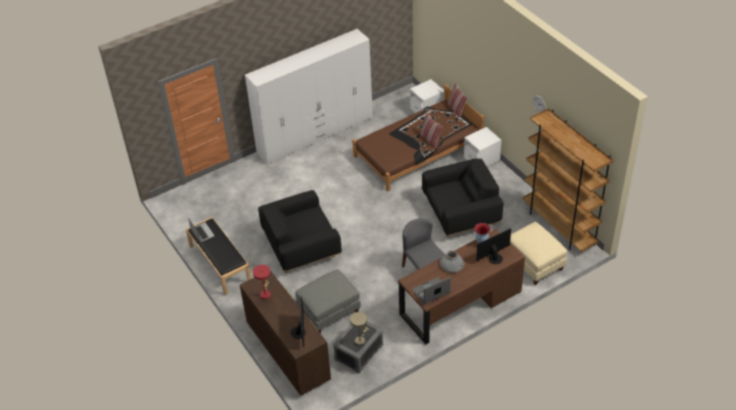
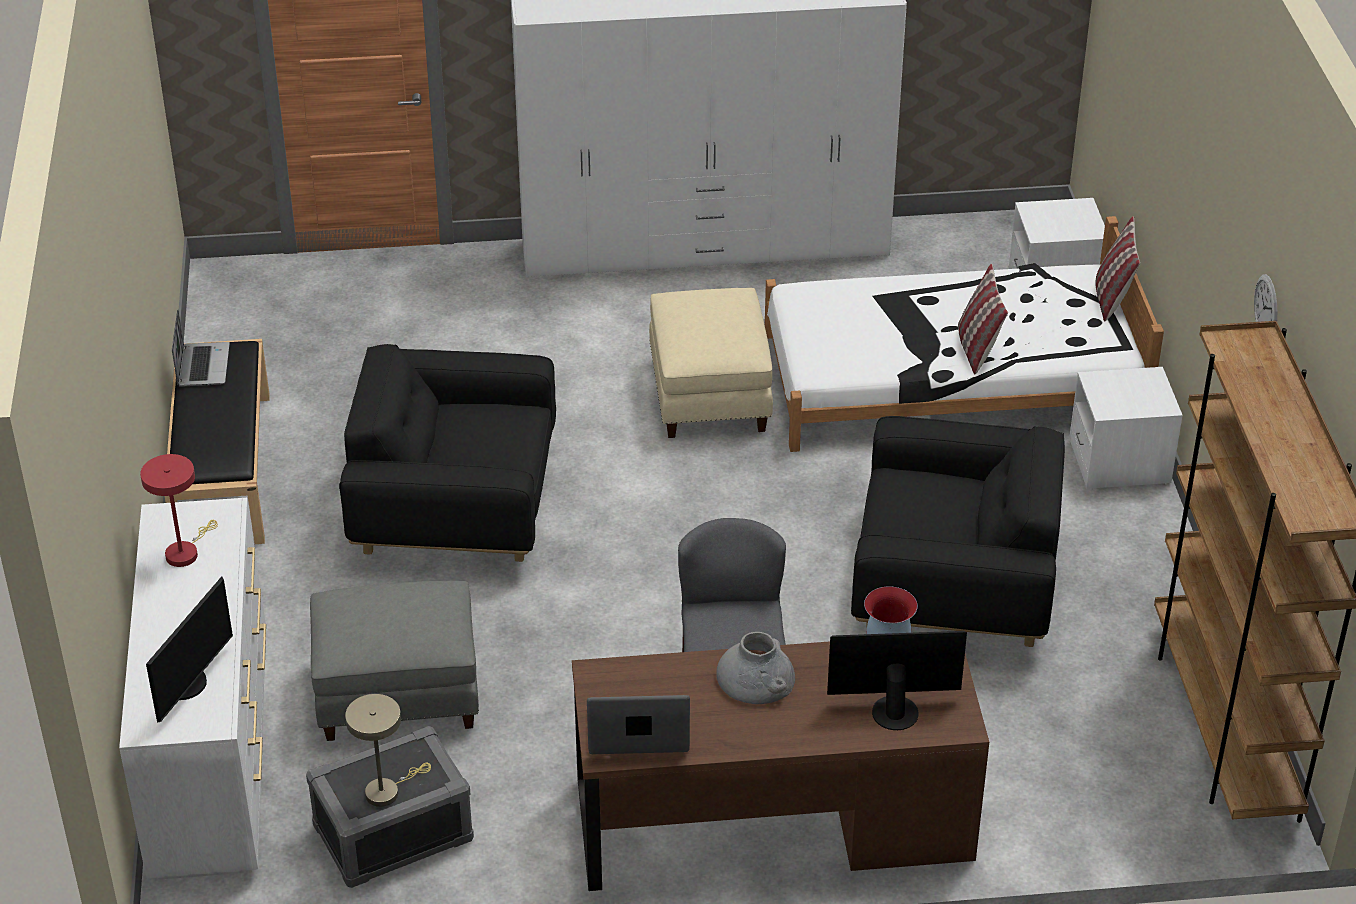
camera: 25 degrees right, 5 degrees down
(288, 352) = (212, 755): brown dresser -> white dresser
(418, 150) = (952, 379): brown bed -> white bed
(534, 263) = (1074, 799): beige ottoman -> beige ottoman (711, 395)

